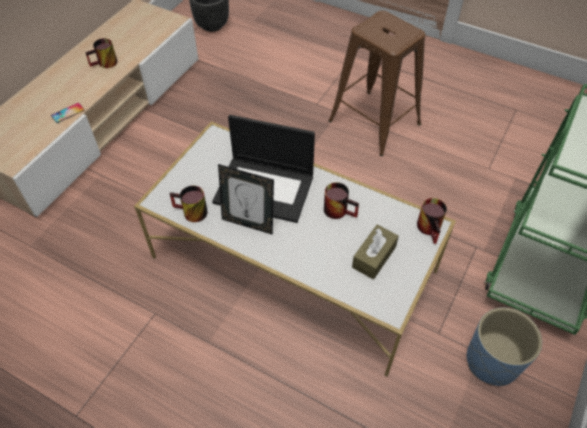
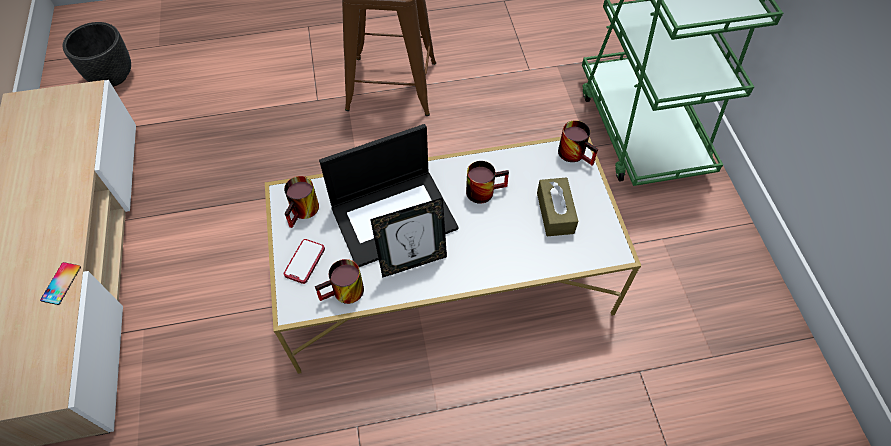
camera: 40 degrees left, 5 degrees up
(105, 64) = (49, 195): mug -> mug (305, 212)
(188, 180) = (304, 262): none -> phone
(492, 361) = (677, 239): blue planter -> none

